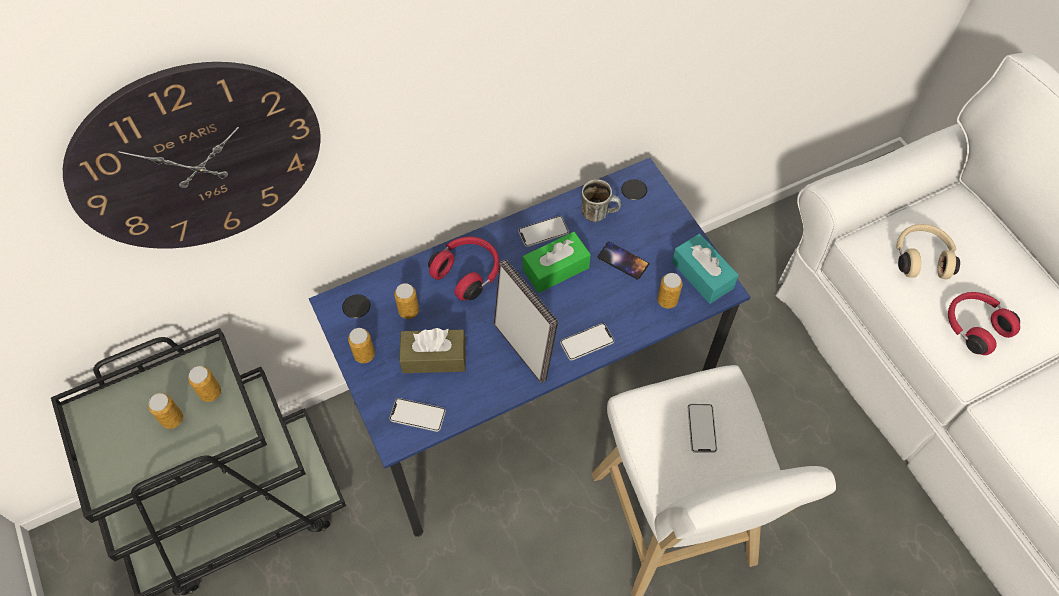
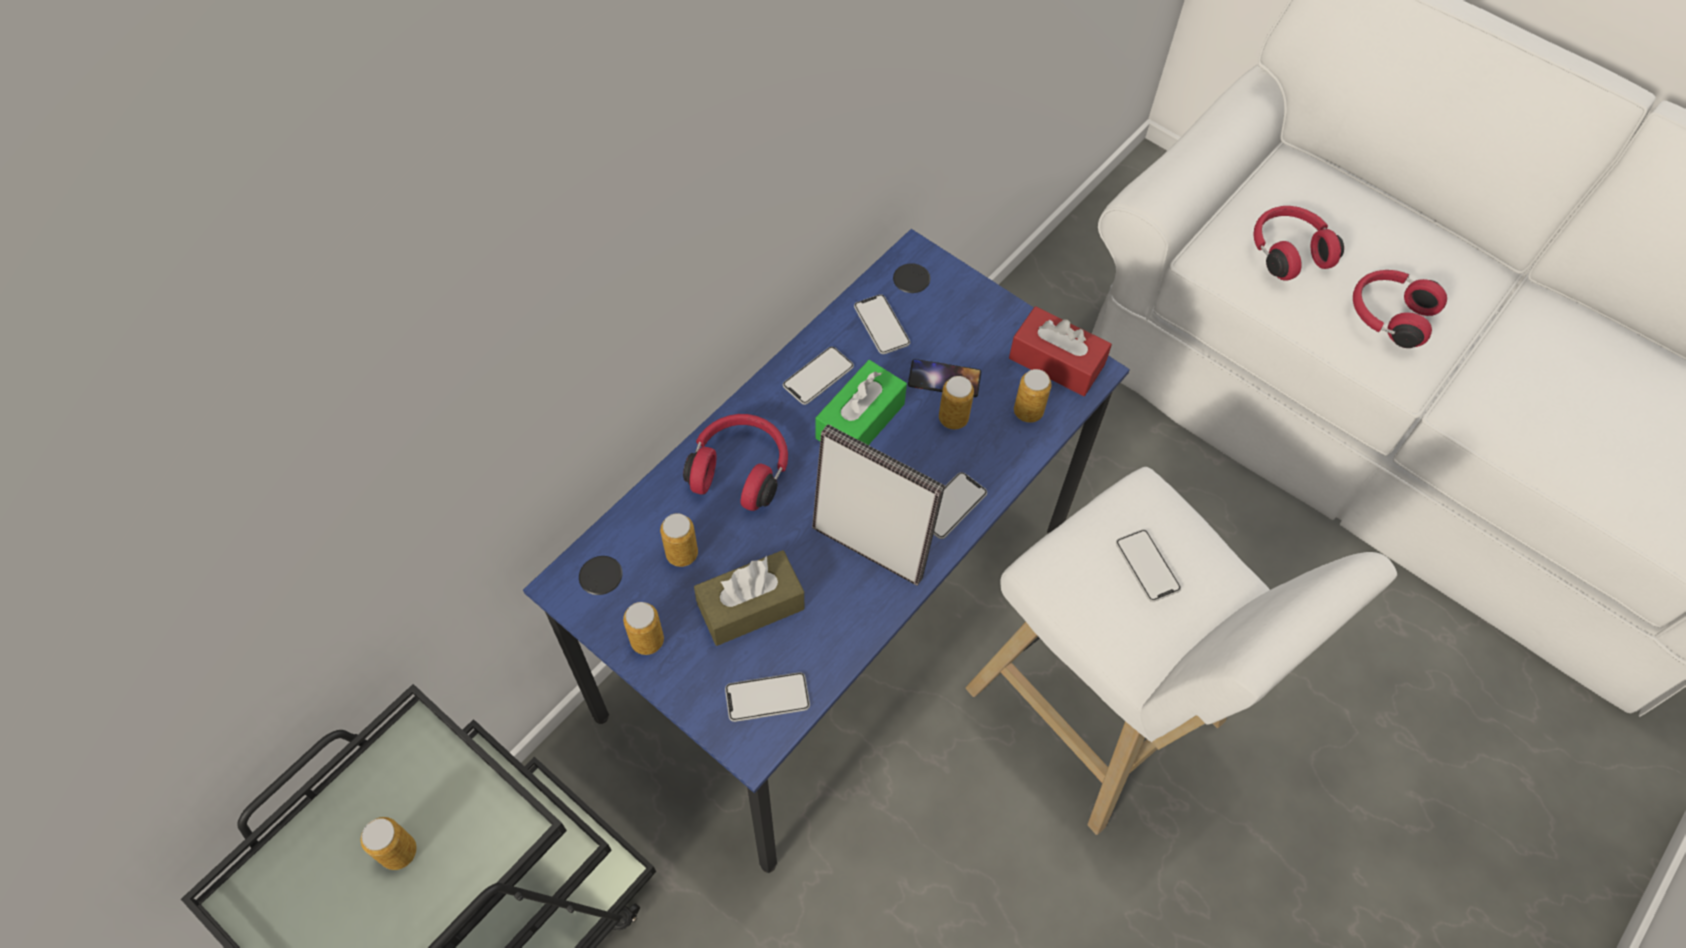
camera: 25 degrees left, 0 degrees up
(197, 159) = (343, 424): wall clock -> none
(210, 392) = (440, 787): can -> can (953, 418)
(599, 213) = (881, 325): mug -> phone
(702, 275) = (1056, 362): turquoise tissue box -> red tissue box
(921, 258) = (1287, 251): beige headphones -> red headphones

